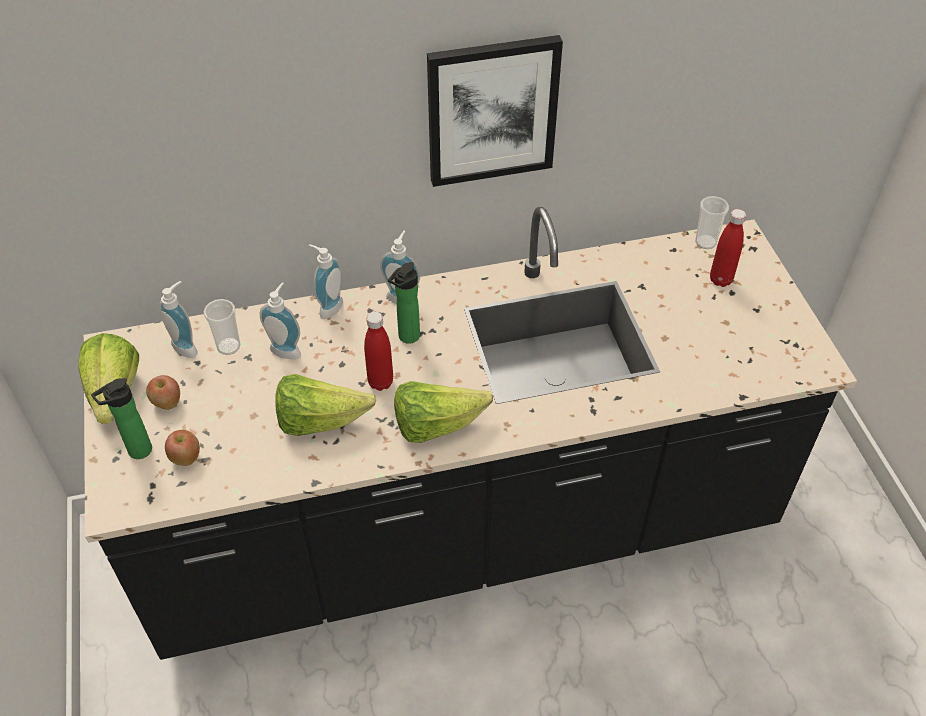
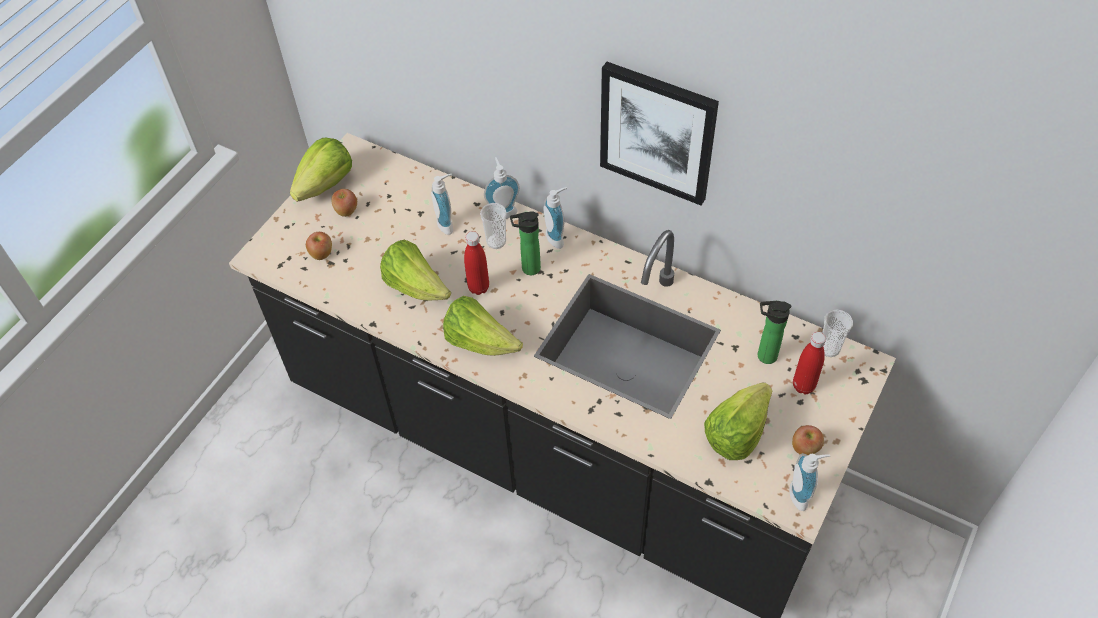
camera: 45 degrees right, 5 degrees up
(136, 452) = (301, 230): bottle -> bottle (763, 356)
(187, 346) = (394, 181): soap dispenser -> soap dispenser (802, 495)
(228, 346) = (416, 197): cup -> cup (496, 241)
(718, 346) = (736, 433): none -> lettuce
(774, 322) = (805, 448): none -> apple

